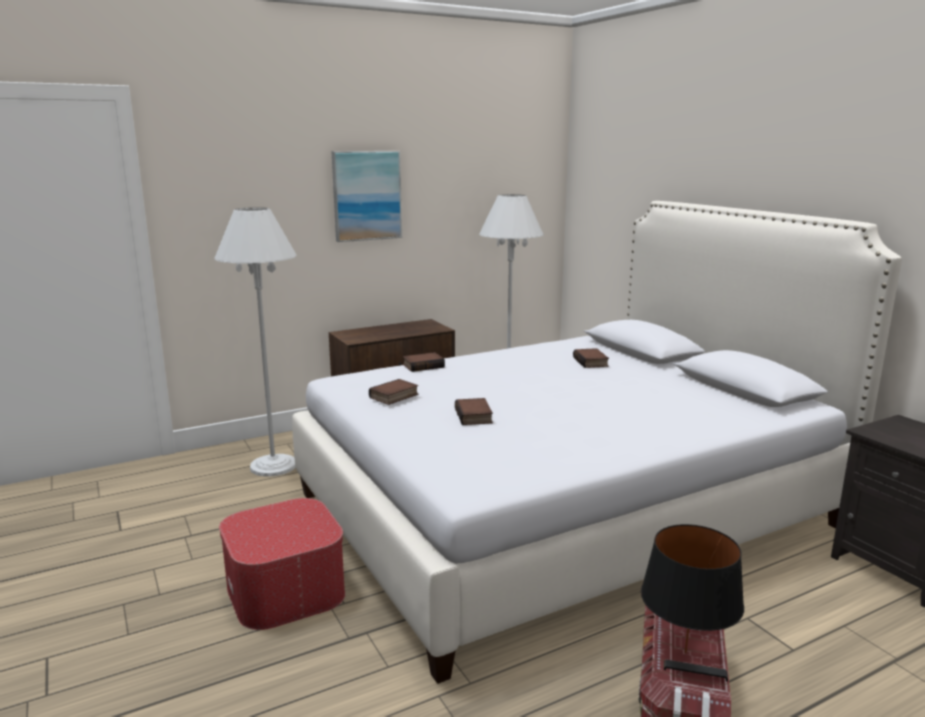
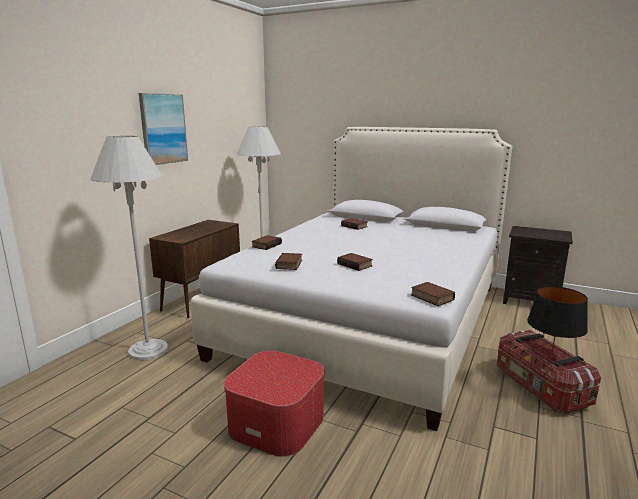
camera: 35 degrees left, 0 degrees up
(475, 485) = (431, 297): none -> book

